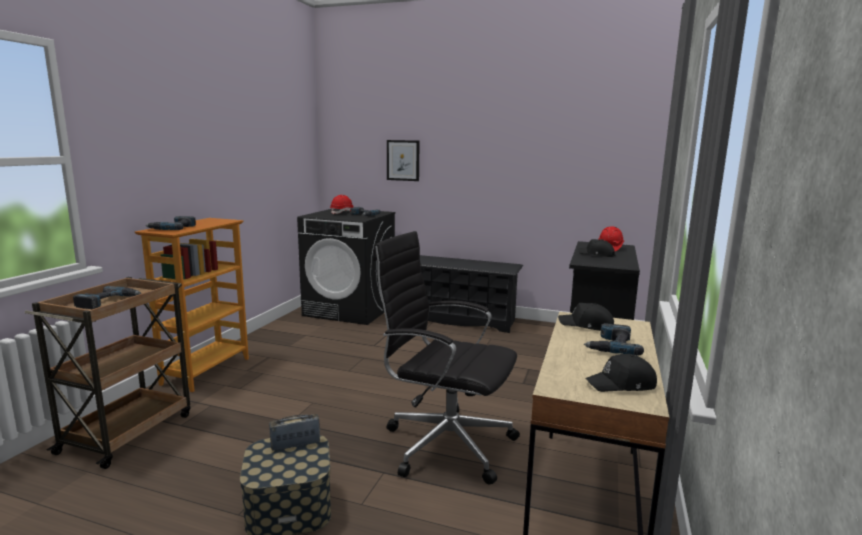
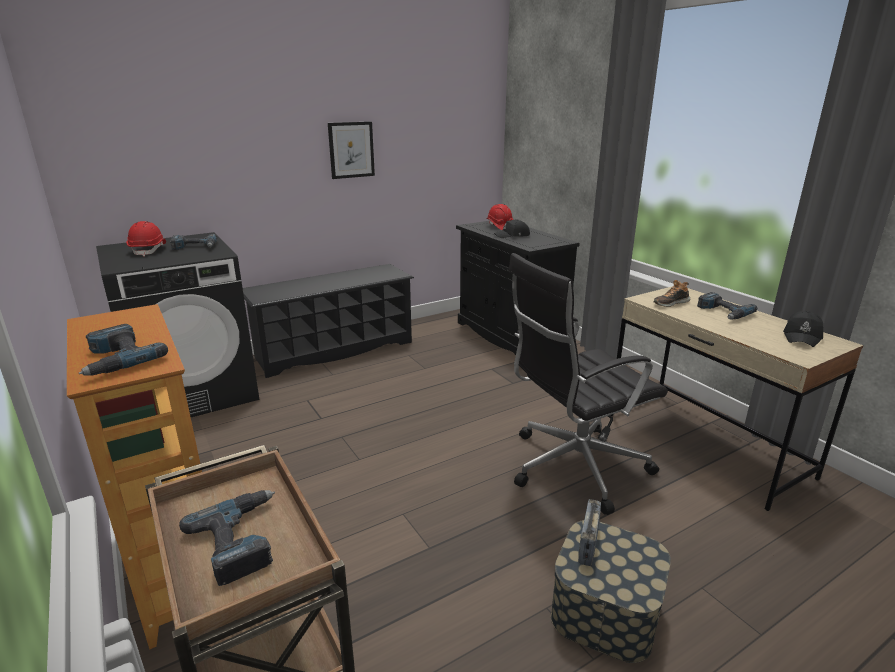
camera: 50 degrees left, 10 degrees up
(403, 160) = (211, 153): picture -> picture (351, 150)
(586, 325) = (670, 303): black cap -> shoe

